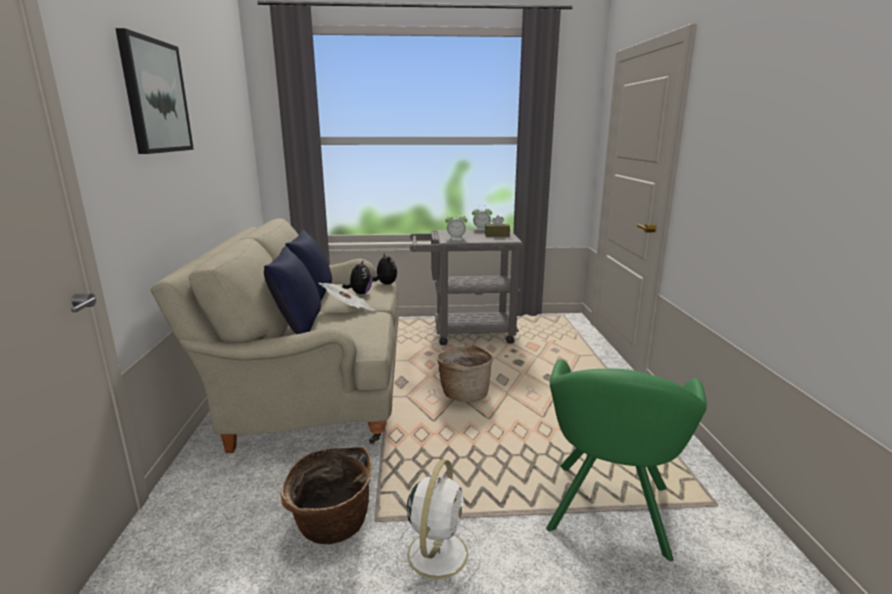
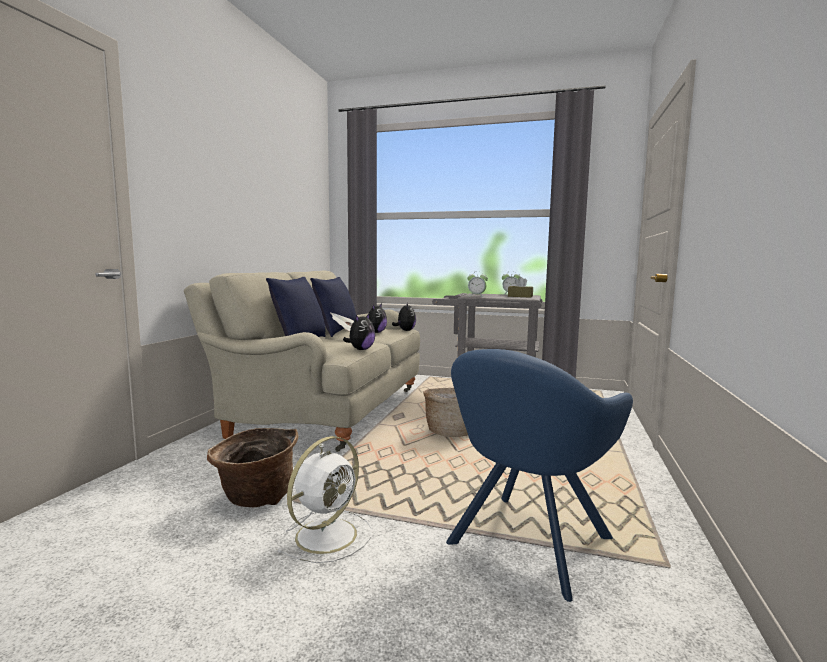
camera: 20 degrees right, 10 degrees down
(155, 96) = (221, 156): picture -> none
(377, 330) = (361, 349): none -> plush toy
(608, 513) = (525, 545): green armchair -> blue armchair

